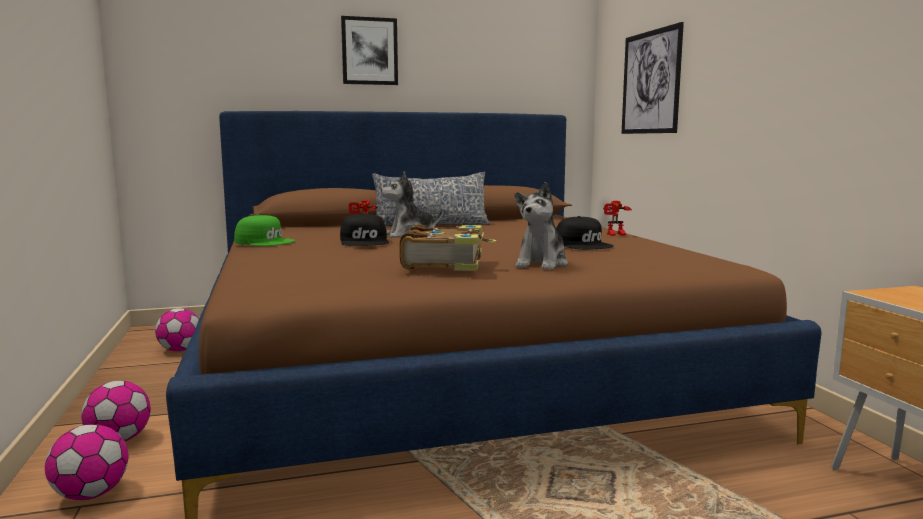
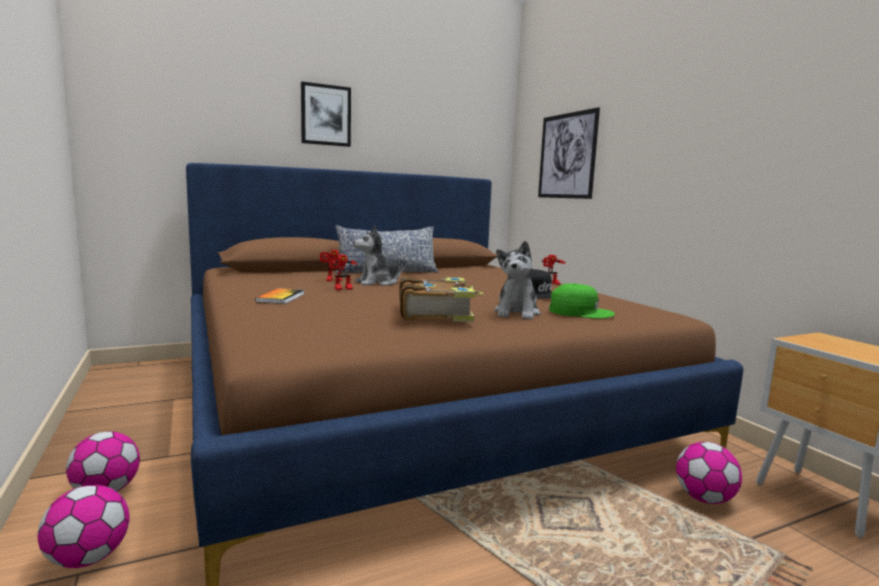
camera: 10 degrees left, 0 degrees up
(180, 350) = (148, 389): football -> football (704, 499)
(265, 241) = (245, 288): green cap -> green cap (580, 312)
(294, 250) = (280, 298): none -> book
(365, 241) = (342, 289): black cap -> toy robot

